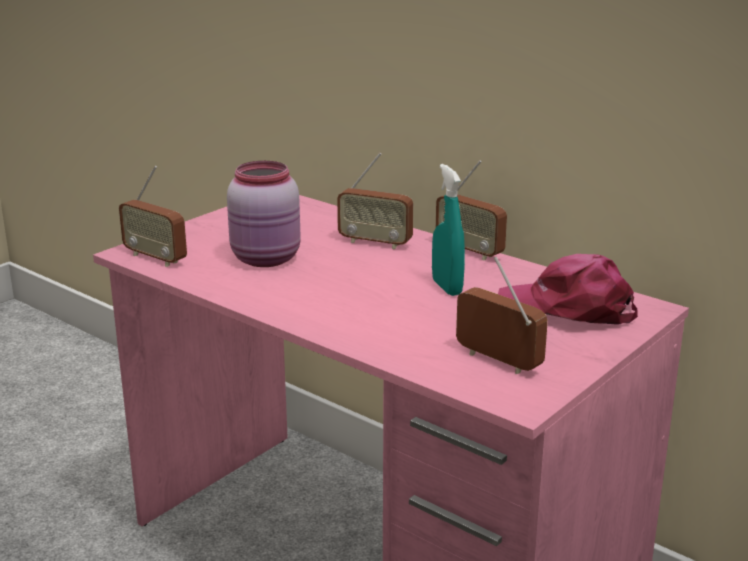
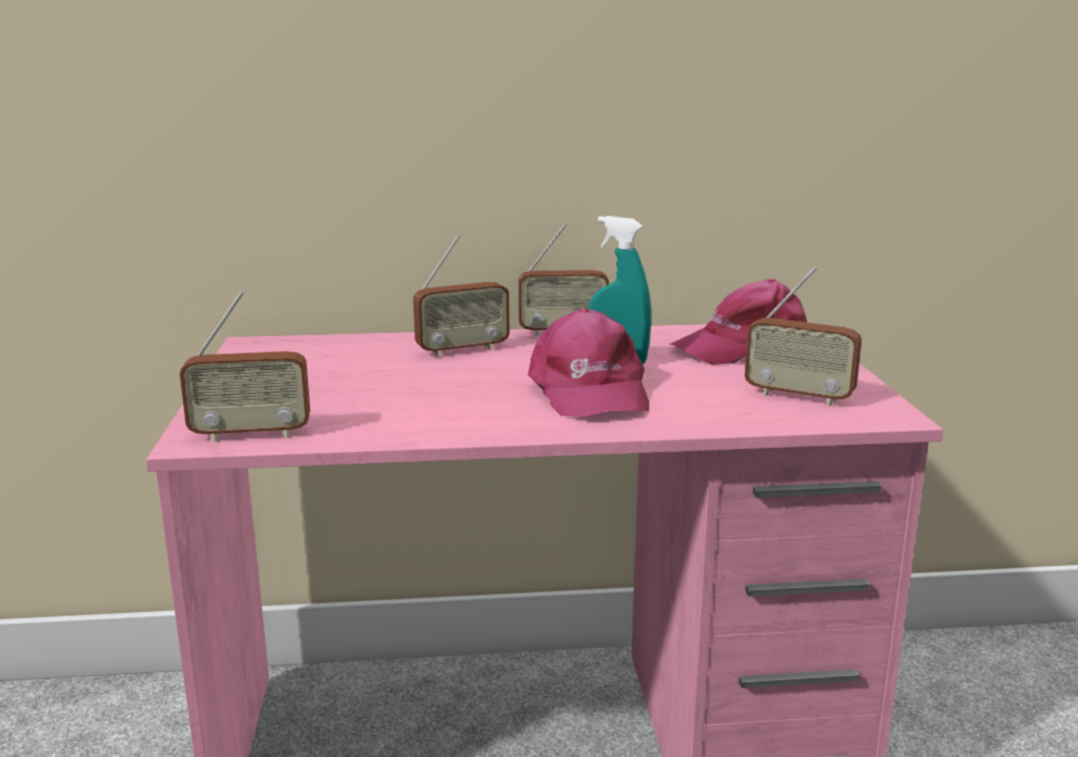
camera: 45 degrees left, 5 degrees down
(267, 259) = (390, 394): pink jar -> none
(376, 300) = (588, 390): none -> pink cap
(497, 361) = (798, 396): radio -> radio turned 150 degrees counterclockwise

